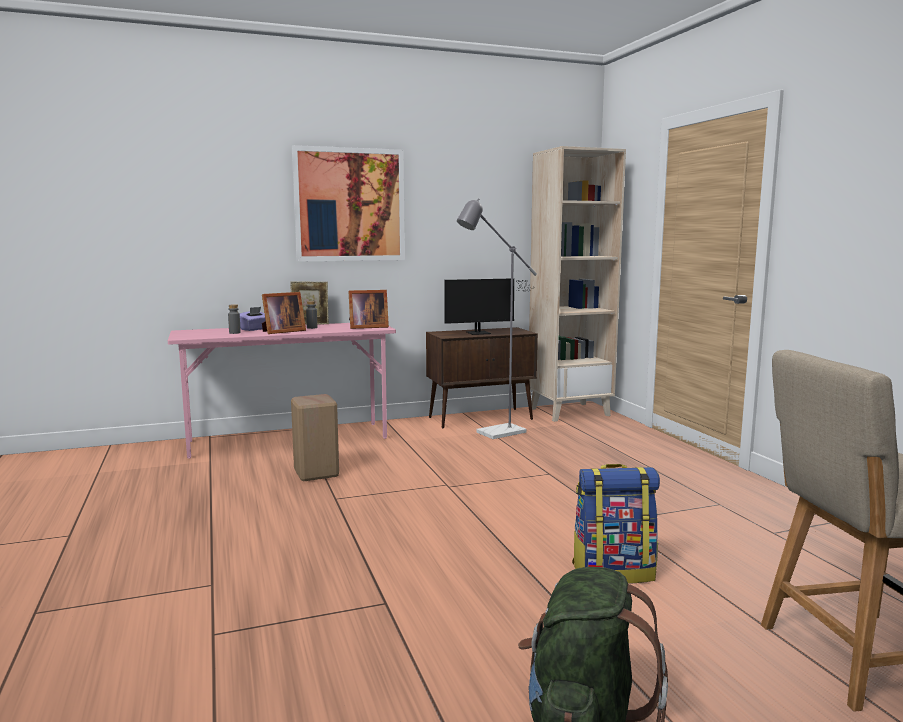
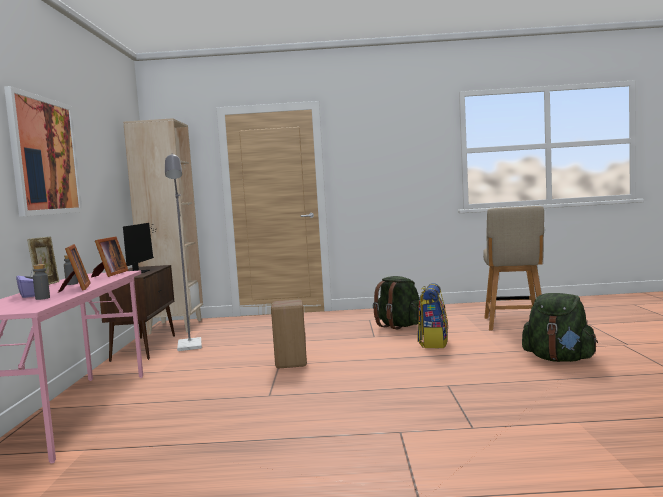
camera: 70 degrees left, 5 degrees down
(315, 474) = (202, 402): beige stool -> beige stool (292, 363)
(701, 532) = (399, 326): none -> green backpack

